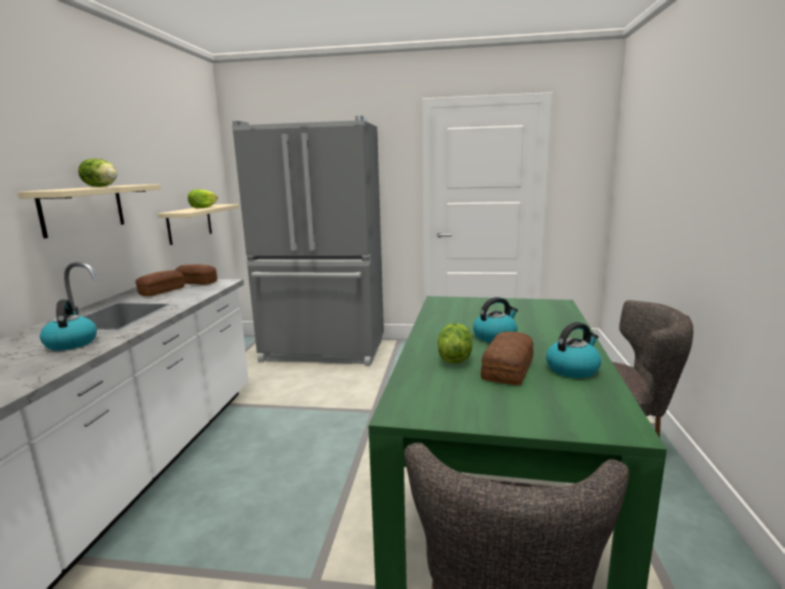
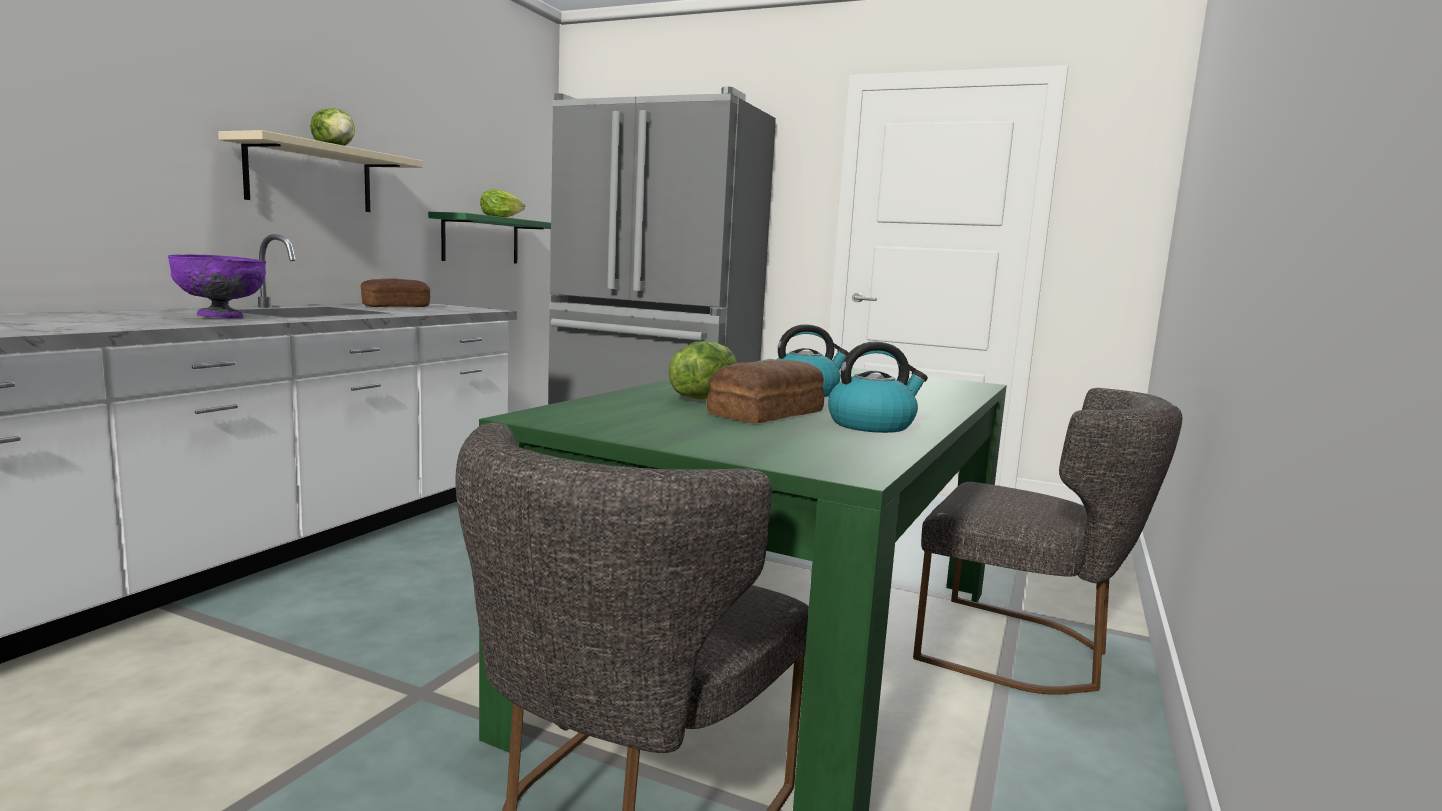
camera: 15 degrees right, 5 degrees down
(71, 343) = (221, 317): kettle -> purple bowl
(189, 223) = (481, 239): beige shelf -> green shelf
(196, 283) = (451, 307): bread -> none

